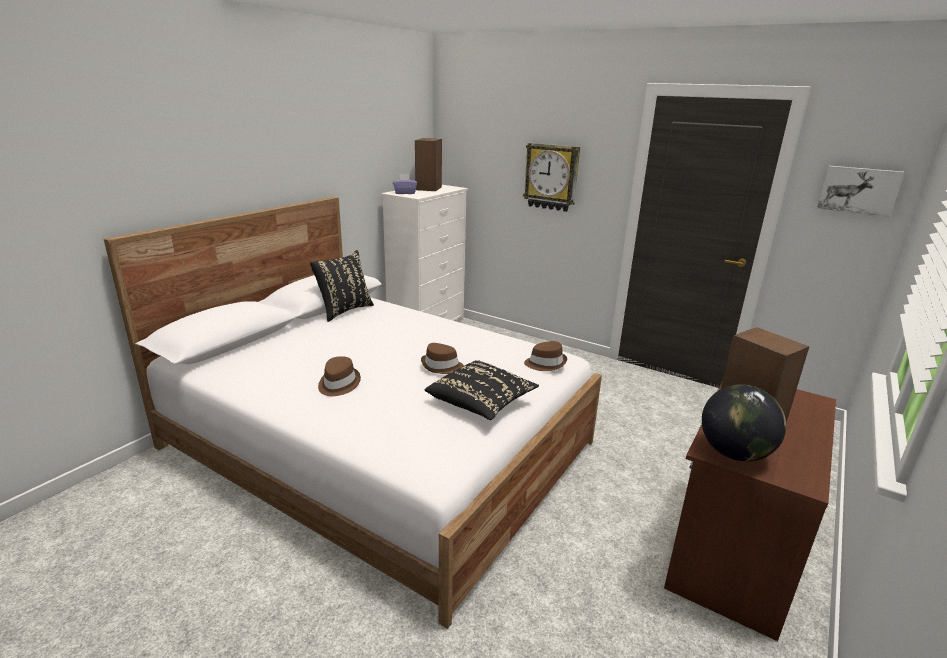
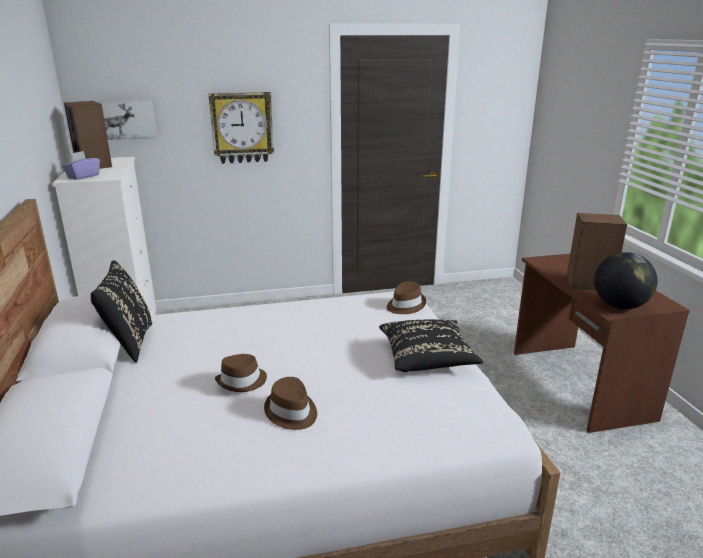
camera: 45 degrees left, 0 degrees up
(441, 366) = (339, 347): brown hat -> brown hat (242, 381)
(858, 190) = (501, 102): picture -> picture (126, 119)

